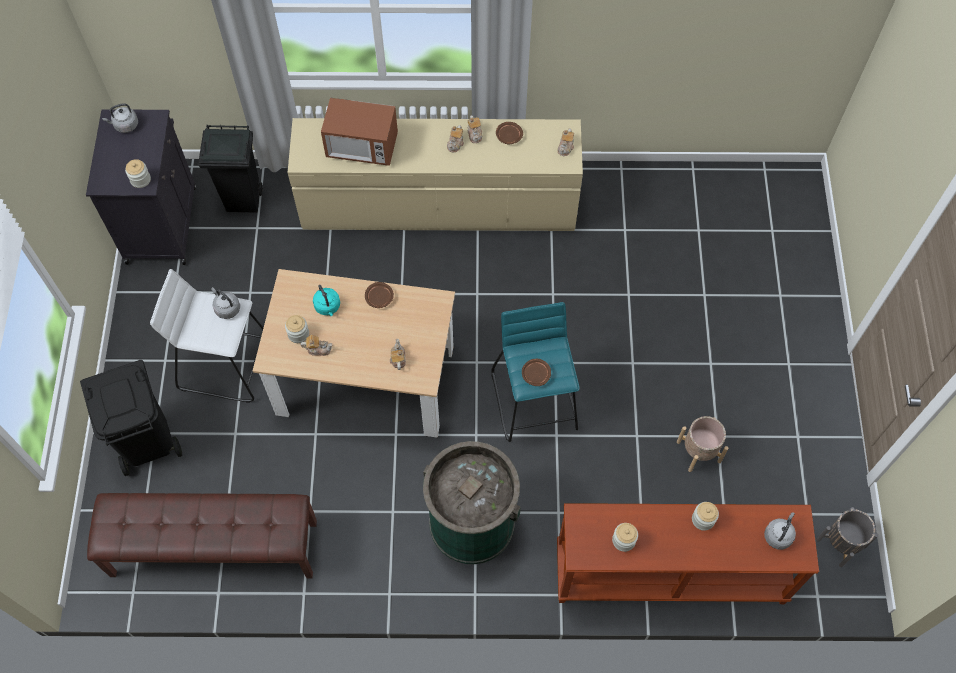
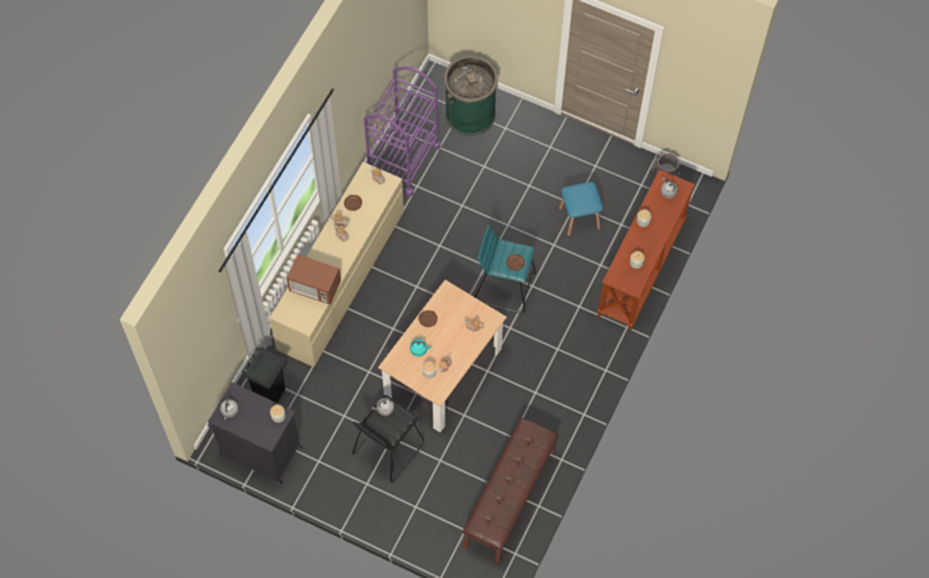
camera: 65 degrees left, 0 degrees up
(148, 440) = (419, 512): black trash can -> none
(226, 363) = (388, 448): white stool -> black stool
(362, 147) = (315, 287): microwave -> microwave turned 75 degrees clockwise
(472, 522) = (563, 353): green trash can -> green trash can (470, 114)
(651, 198) = (403, 161): none -> purple cart
(699, 451) = (579, 218): beige planter -> blue stool

